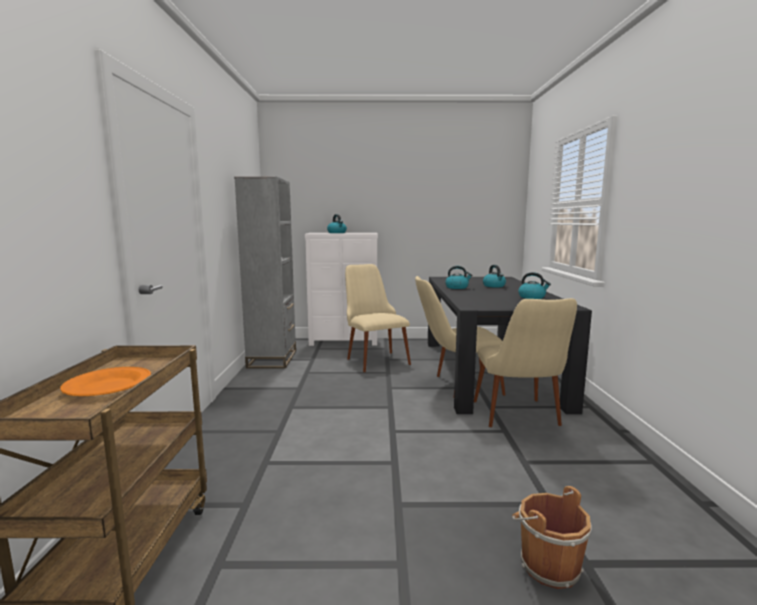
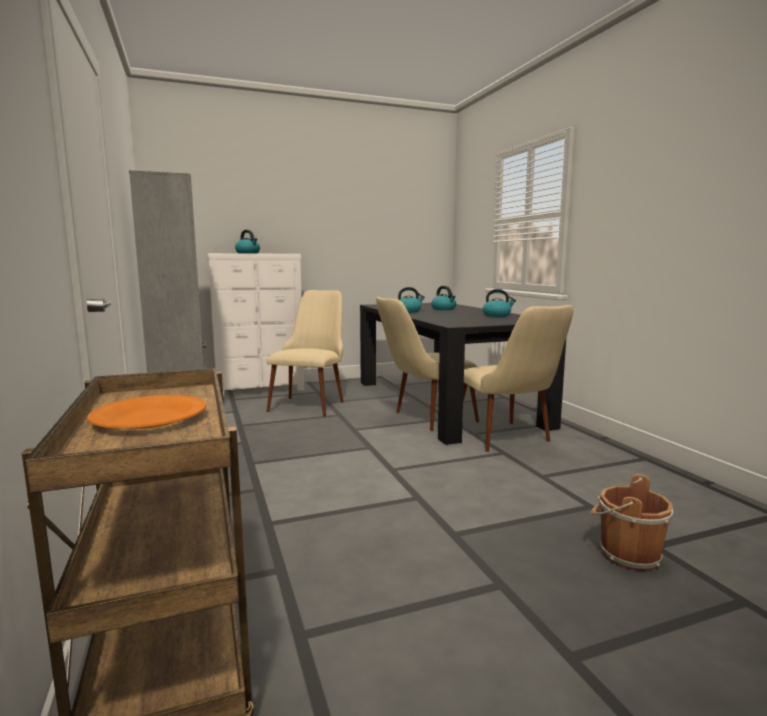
camera: 20 degrees left, 0 degrees up
(373, 358) = (311, 403): beige chair -> beige chair turned 60 degrees clockwise

